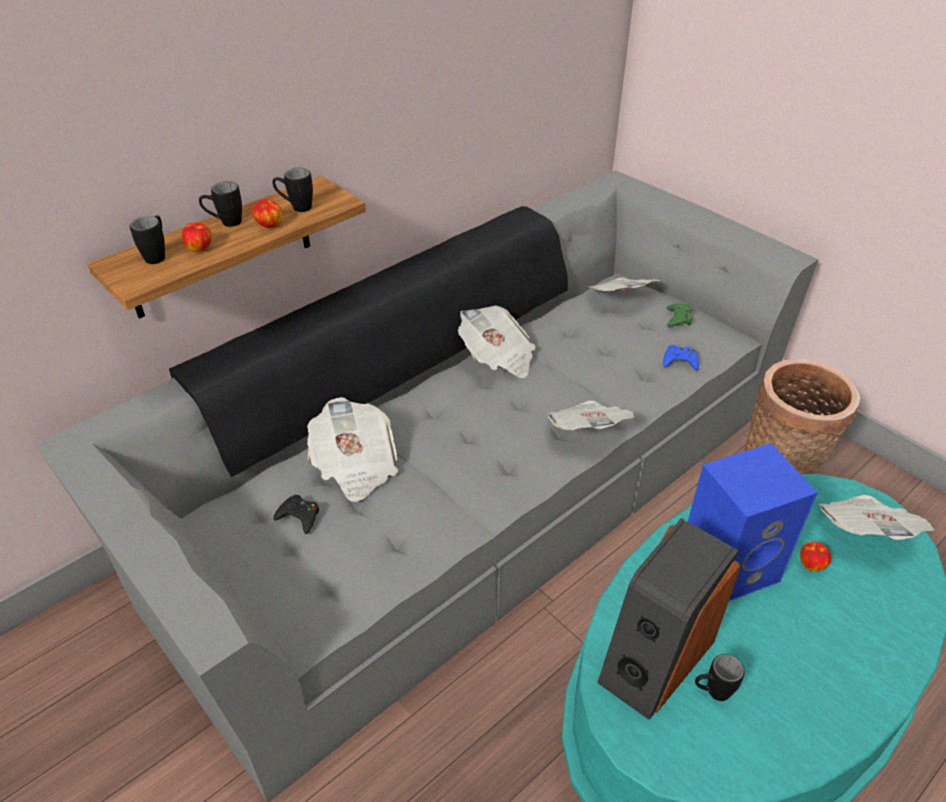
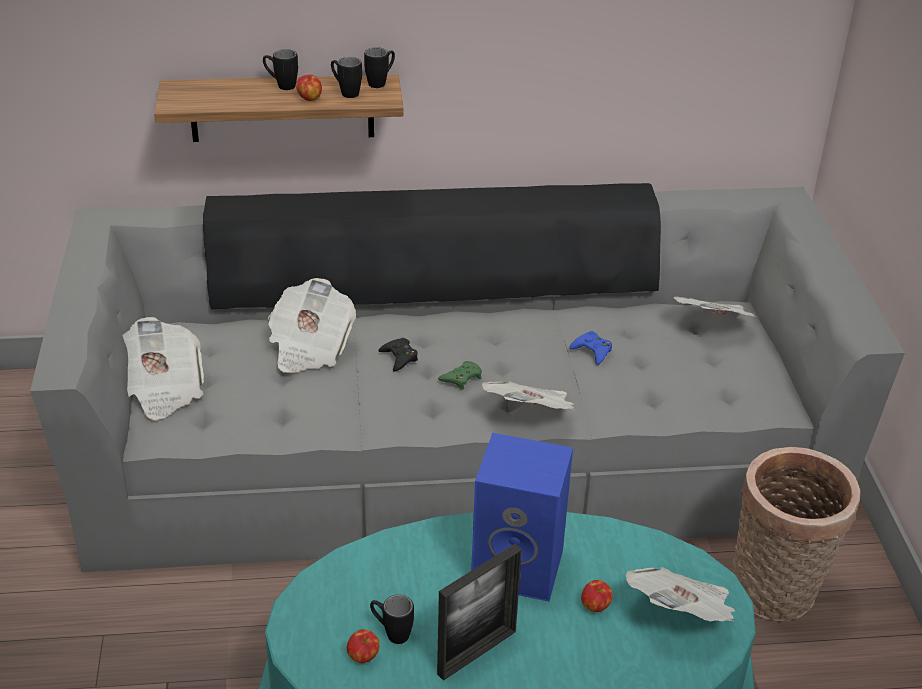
camera: 35 degrees right, 5 degrees down
(158, 255) = (209, 91): black mug -> black mug (381, 82)
(200, 249) = (241, 97): apple -> apple (363, 657)
(299, 516) = (231, 361): black game controller -> black game controller (399, 358)
(497, 357) = (525, 320): newspaper -> newspaper (161, 389)
(655, 659) = (375, 588): speaker -> none
(678, 318) = (748, 365): green game controller -> green game controller (461, 378)
(680, 361) = (697, 401): blue game controller -> blue game controller (592, 351)
(786, 663) = (477, 652): none -> picture frame

